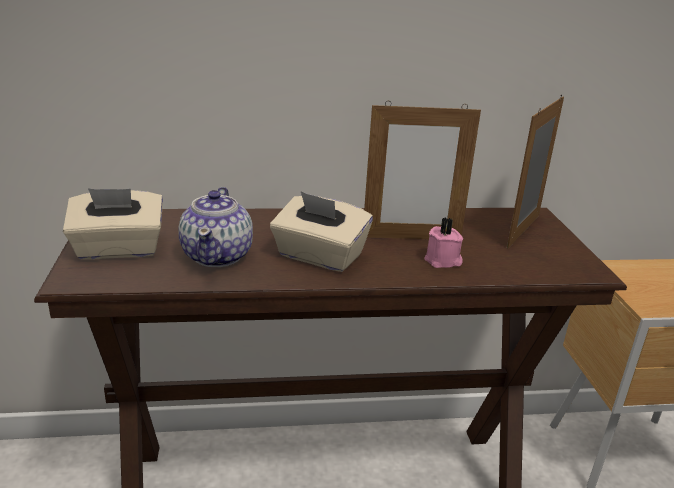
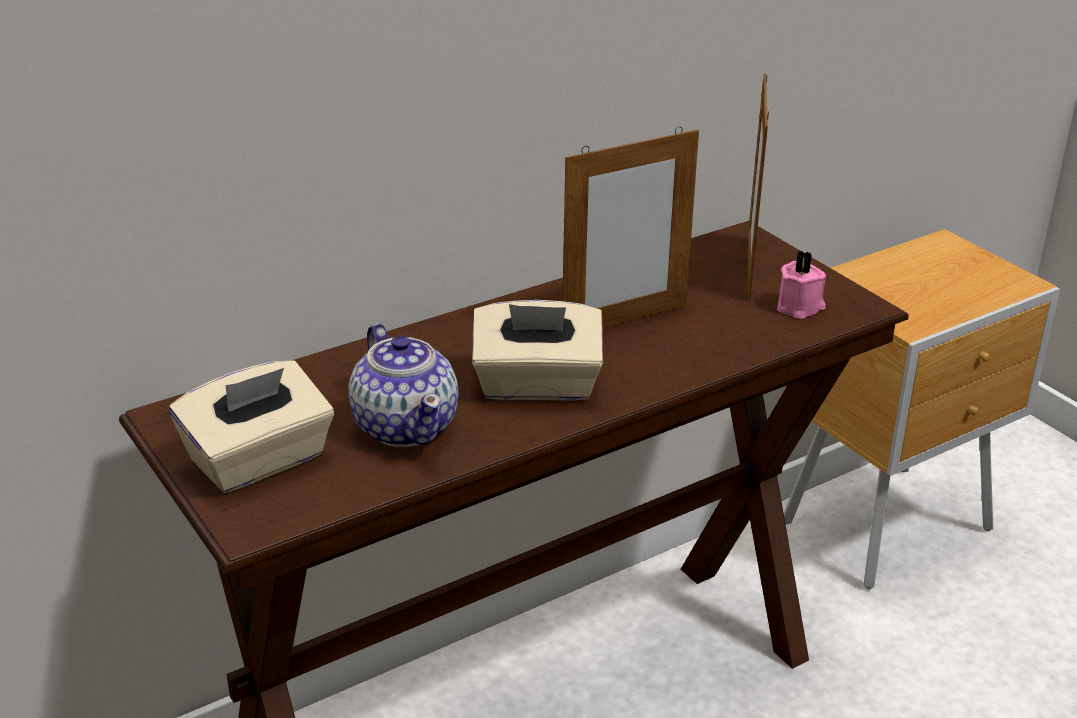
camera: 25 degrees left, 5 degrees up
(443, 261) = (691, 344): pink candle -> pink candle (801, 307)

